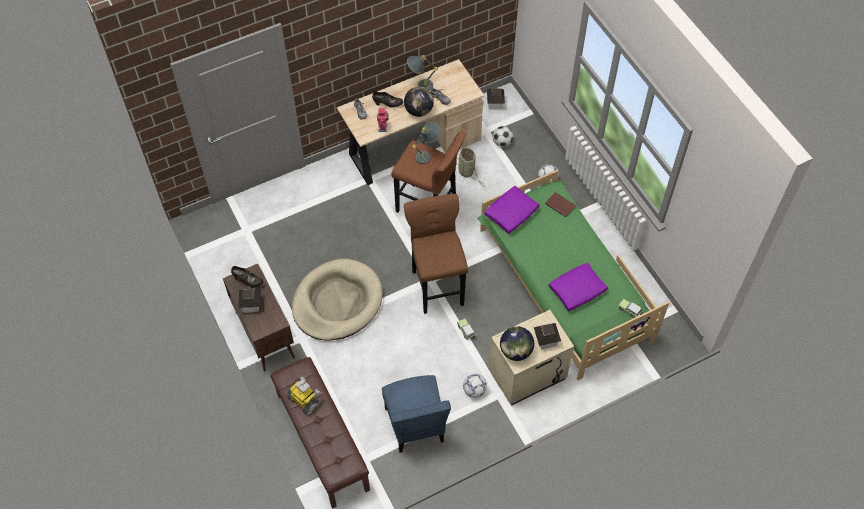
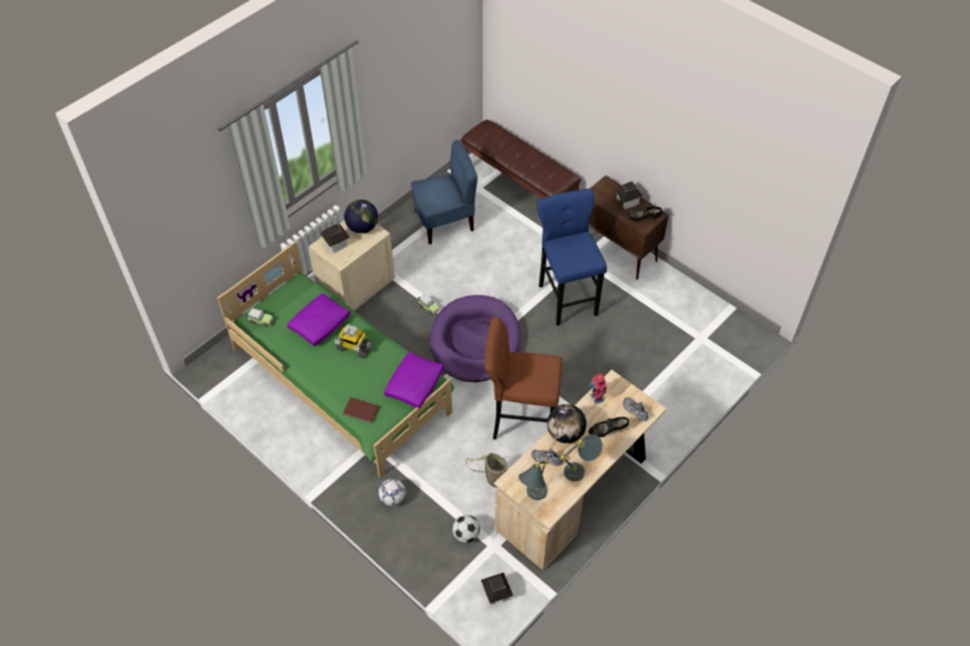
camera: 160 degrees right, 5 degrees down
(304, 400) = (538, 164): toy robot -> toy robot (354, 348)
(337, 302) = (567, 297): beige dog bed -> blue stool
(415, 424) = (444, 222): blue chair -> blue chair turned 105 degrees clockwise
(427, 155) = (529, 383): grey table lamp -> grey table lamp (533, 496)
(437, 285) = (475, 341): brown stool -> purple dog bed
(474, 390) = (402, 261): football -> none

